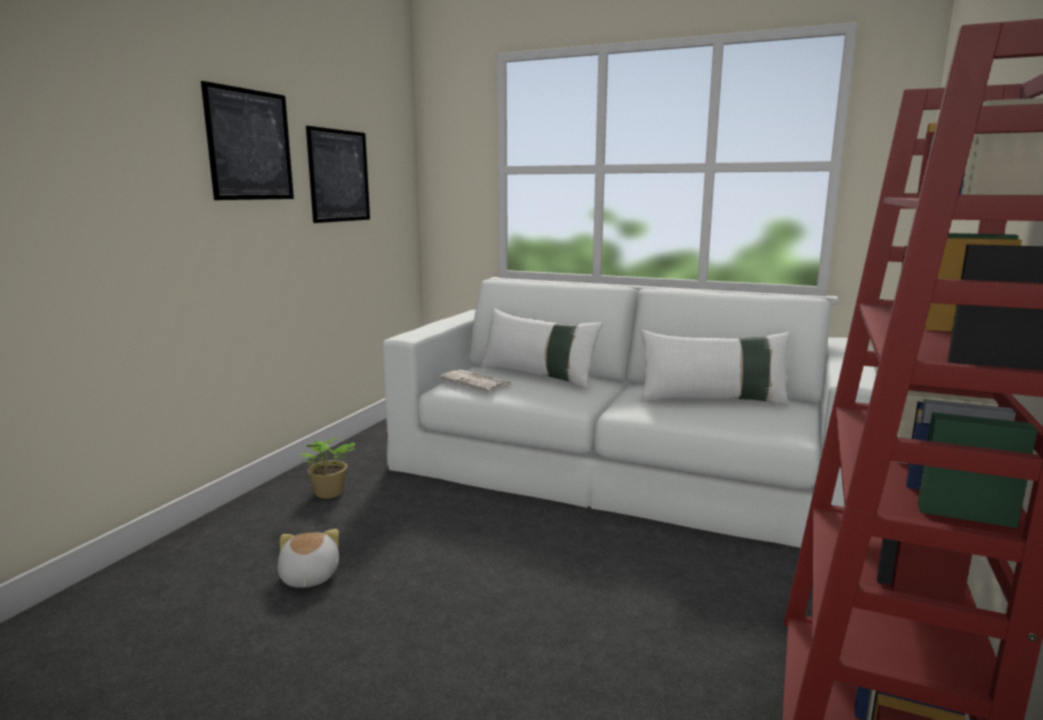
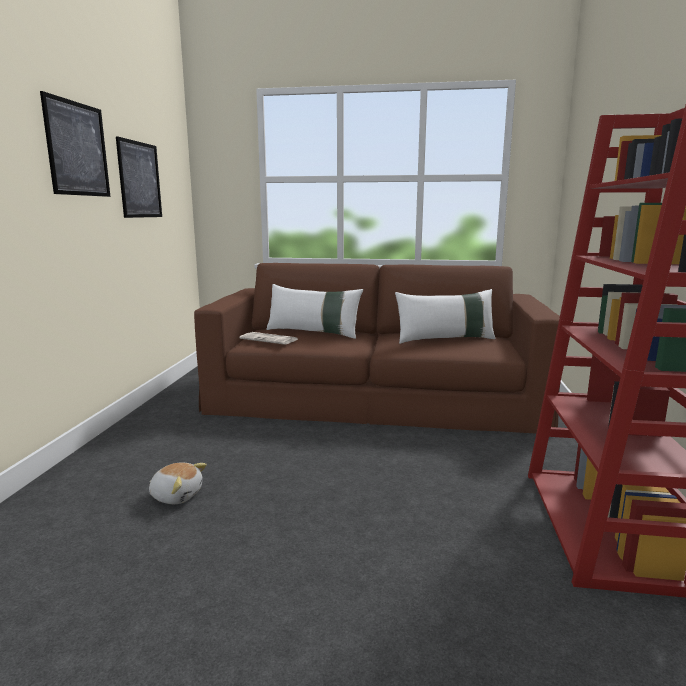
camera: 15 degrees left, 0 degrees up
(308, 577) = (177, 495): plush toy -> plush toy turned 135 degrees clockwise
(328, 494) = (160, 436): potted plant -> none
(619, 467) = (375, 396): white sofa -> brown sofa

